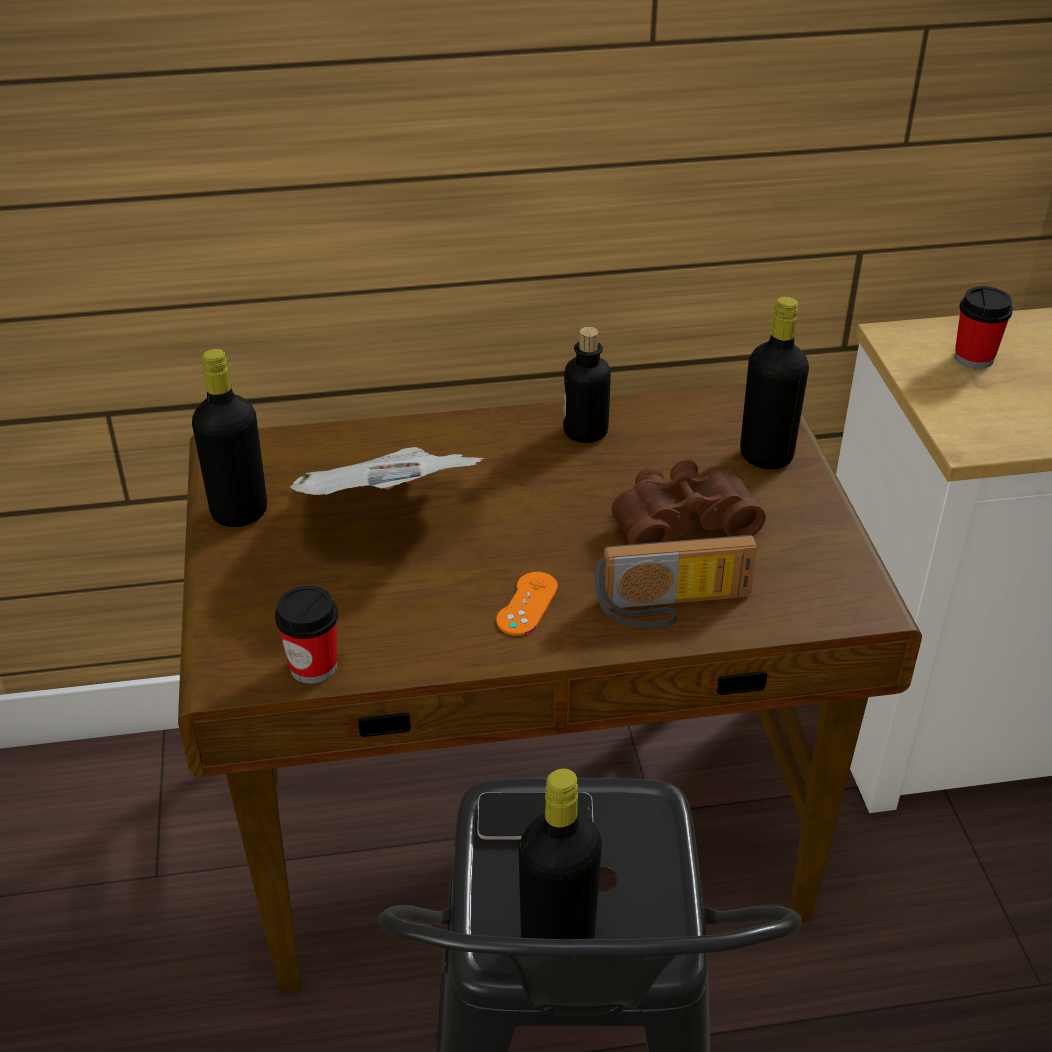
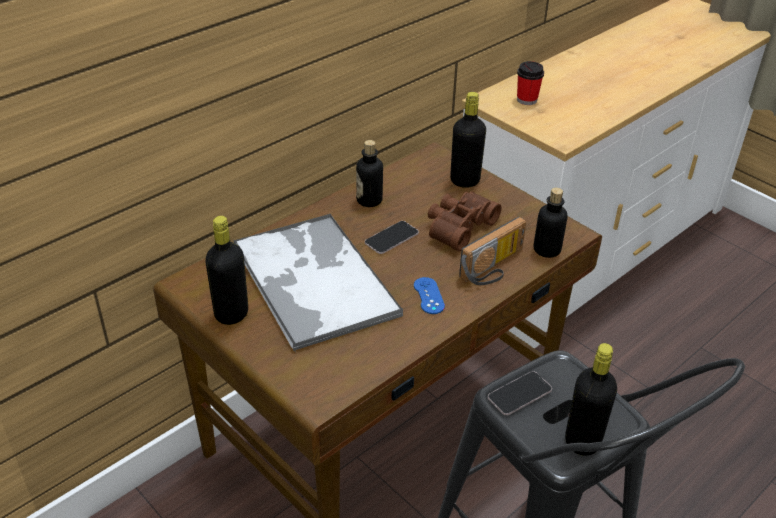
camera: 35 degrees left, 0 degrees up
(313, 667) = (358, 373): cup -> none
(391, 511) = (313, 279): newspaper -> tray
(527, 604) = (428, 296): orange game controller -> blue game controller
(561, 498) = (391, 238): none -> phone
(791, 615) = (547, 250): none -> bottle

